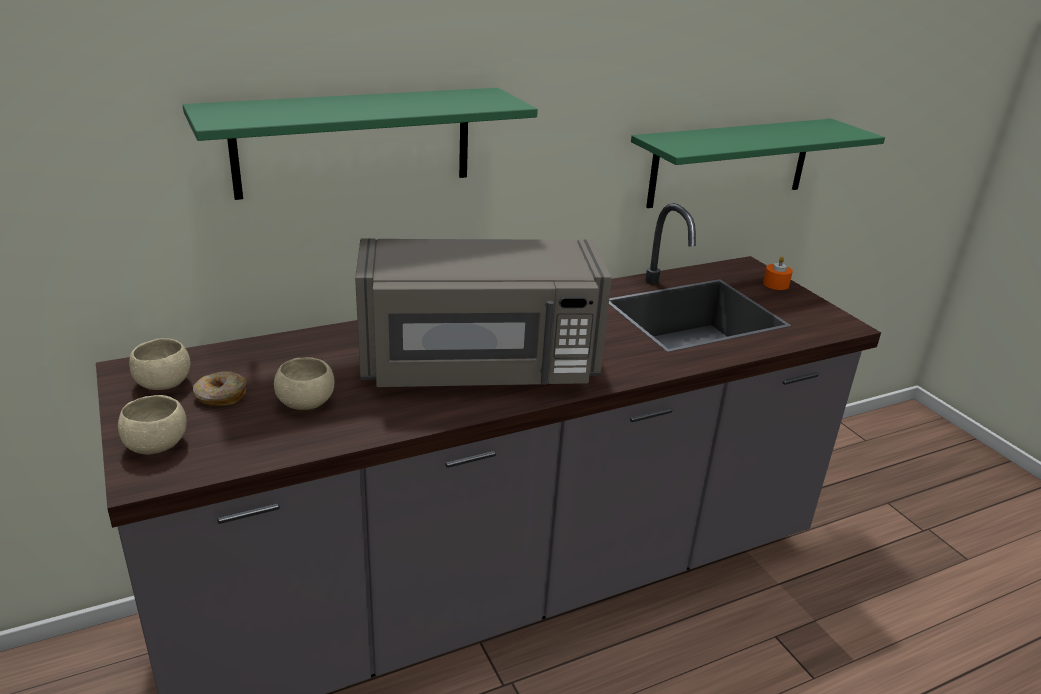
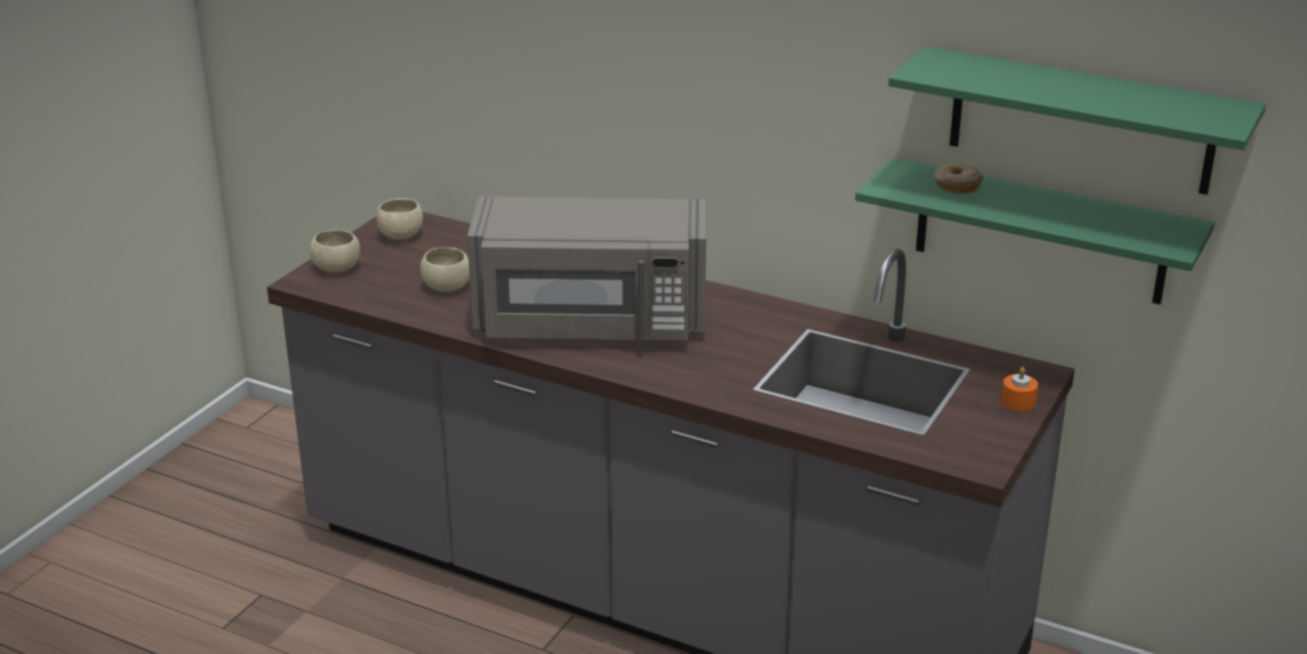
camera: 55 degrees right, 0 degrees up
(220, 396) = (413, 258): donut -> donut (956, 186)
(354, 142) = (597, 85): green shelf -> green shelf (1081, 121)
(480, 367) = (591, 324): grey microwave -> grey microwave turned 45 degrees counterclockwise

